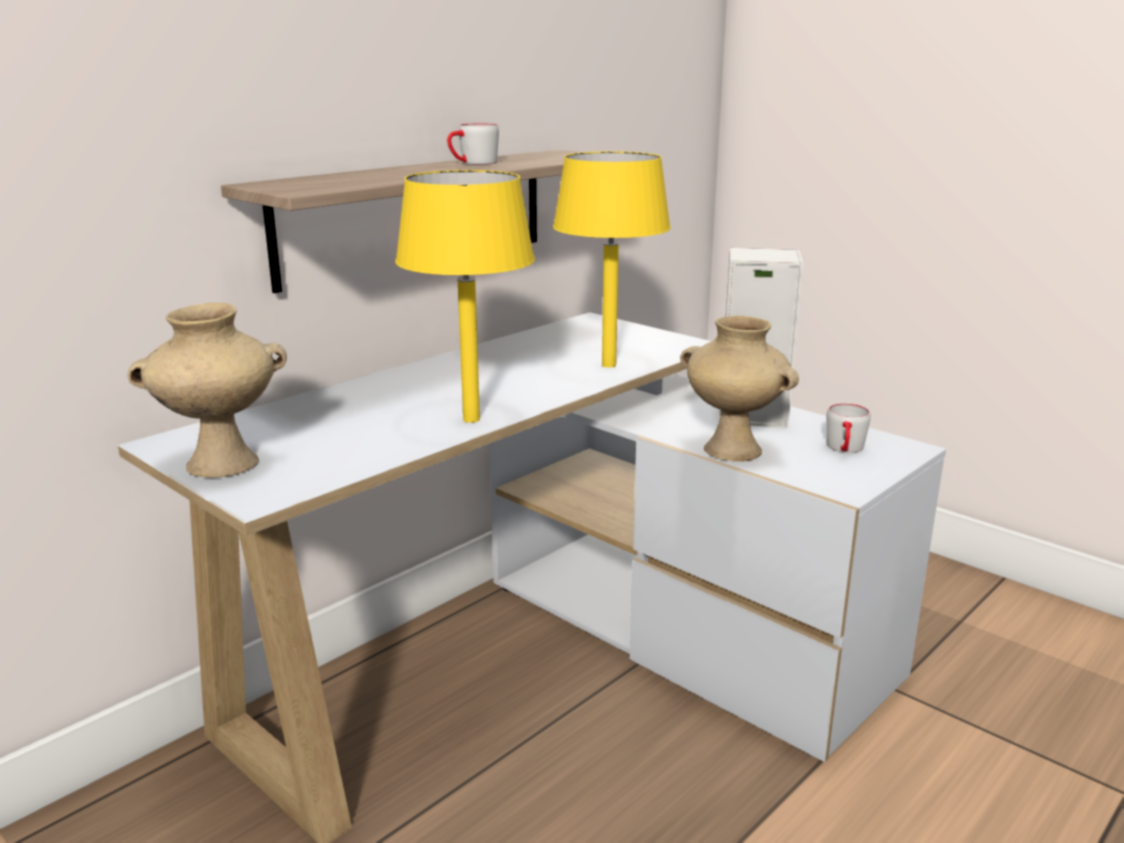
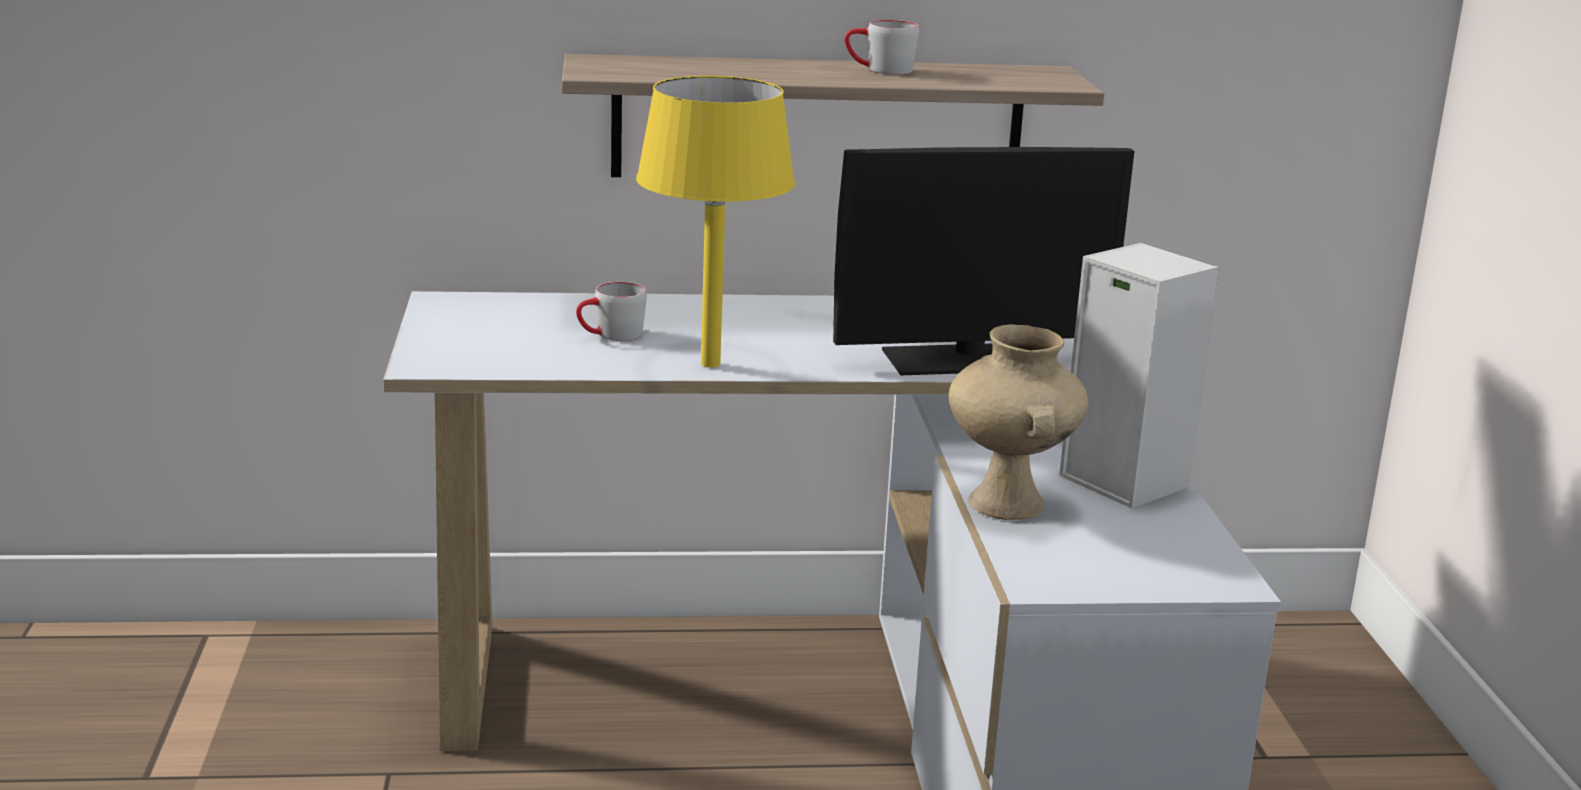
camera: 40 degrees right, 0 degrees up
(221, 465) = (446, 332): beige vase -> none
(608, 365) = (969, 359): yellow table lamp -> monitor
(845, 449) = (1142, 553): grey mug -> grey mug (610, 335)

